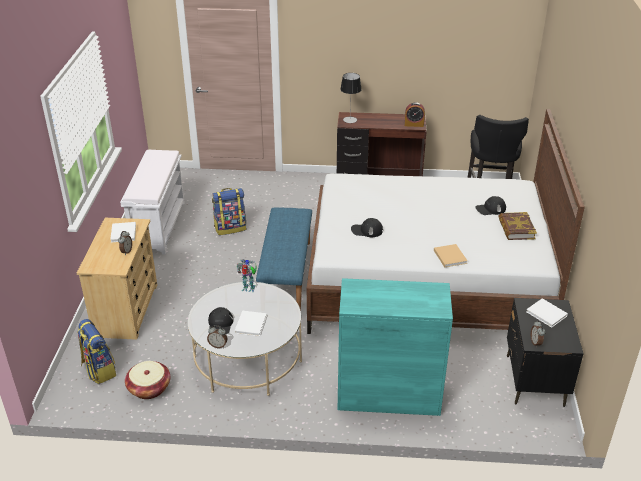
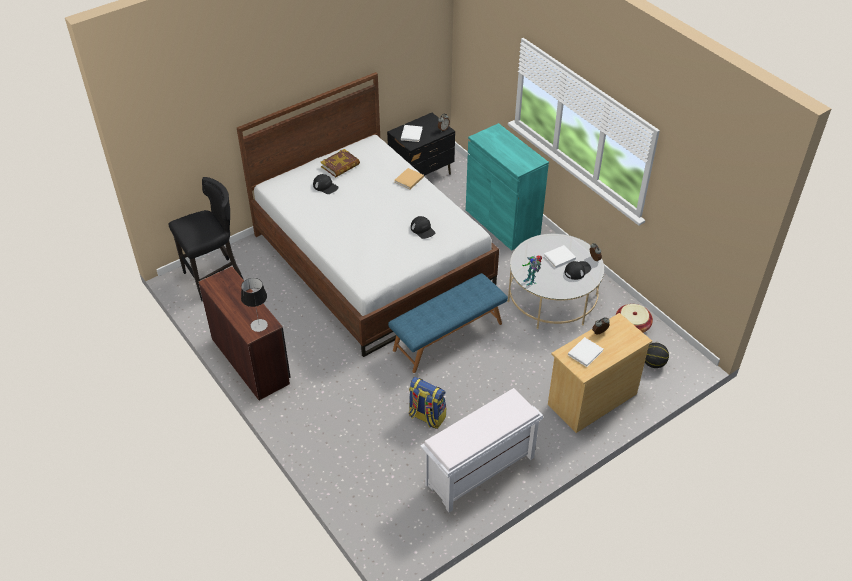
camera: 130 degrees left, 10 degrees up
(98, 370) = (653, 363): backpack -> basketball
(414, 124) = (228, 278): alarm clock -> none

